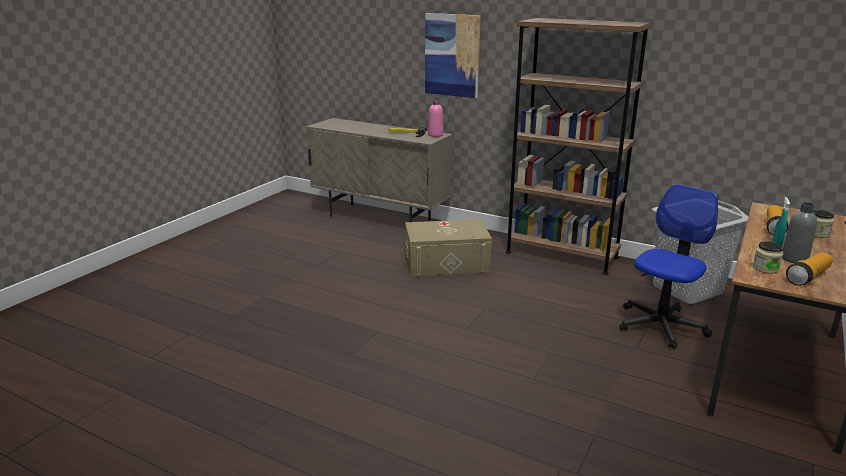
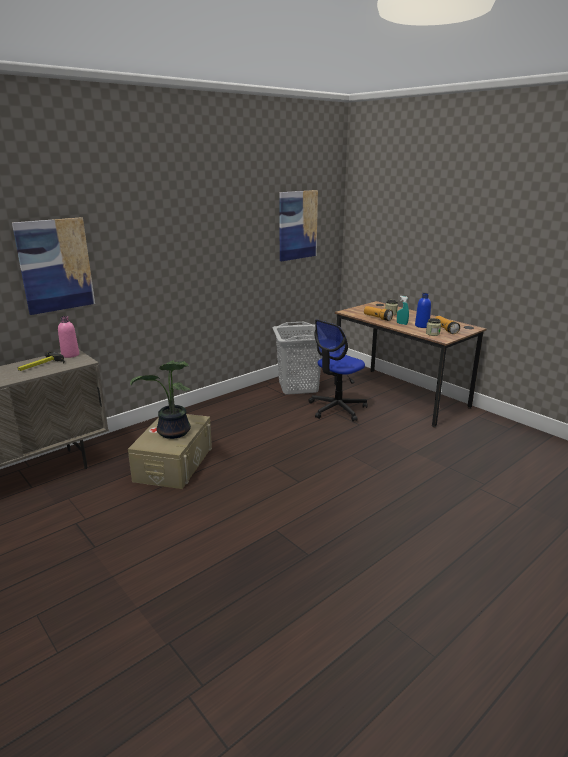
camera: 70 degrees left, 0 degrees up
(445, 231) = (173, 433): none -> potted plant
(561, 255) = (211, 410): brown bookcase -> none
(661, 325) = (337, 409): office chair -> office chair turned 105 degrees counterclockwise
(782, 65) = (297, 225): none -> picture
(794, 259) = (422, 326): grey bottle -> blue bottle

